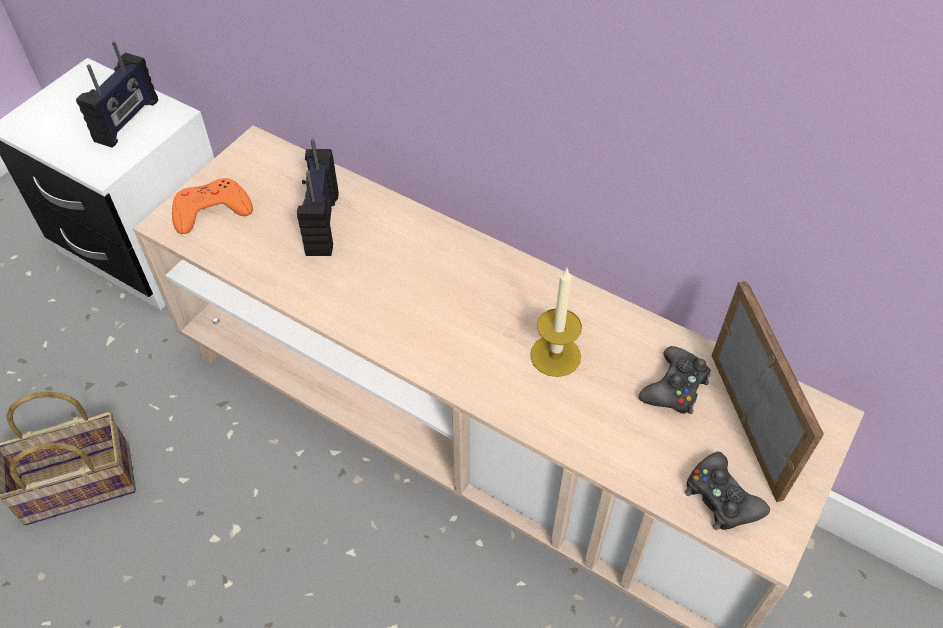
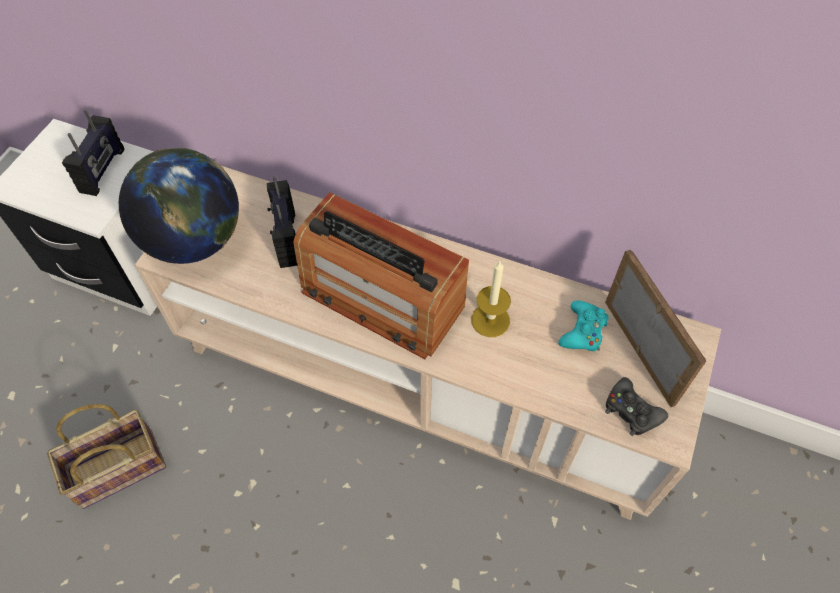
camera: 10 degrees left, 5 degrees up
(211, 211) = (195, 241): orange game controller -> globe
(422, 309) = (381, 298): none -> radio
(675, 387) = (583, 331): black game controller -> turquoise game controller

